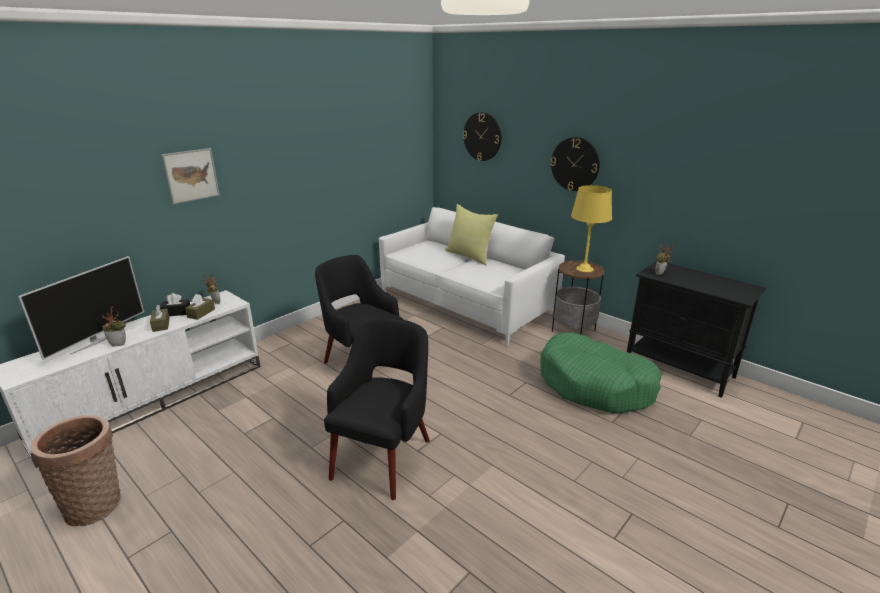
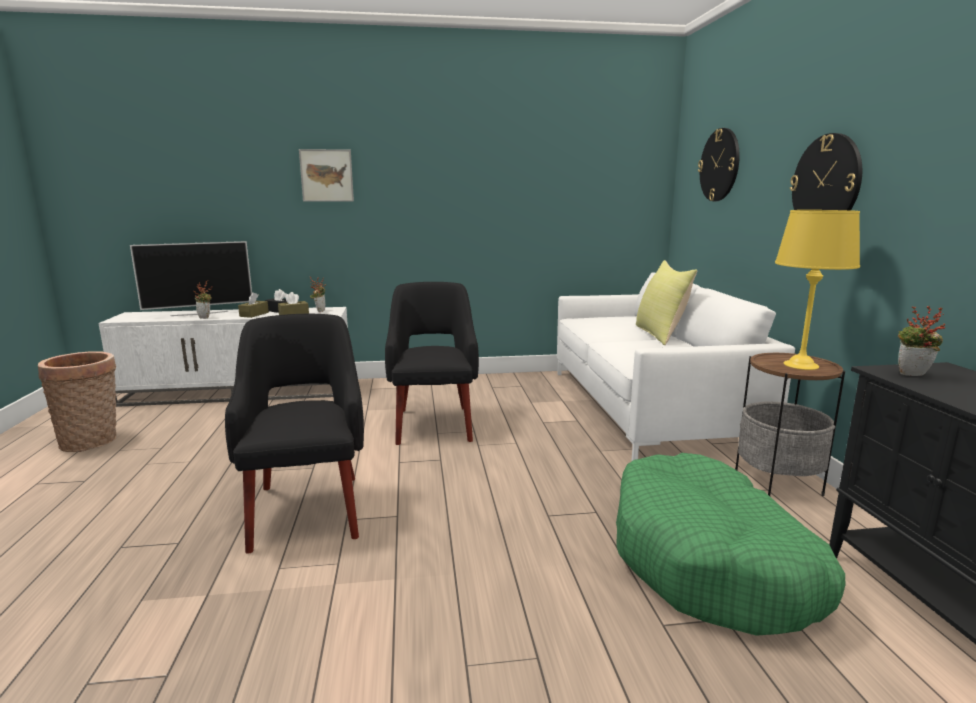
camera: 40 degrees right, 10 degrees down
(384, 456) = (307, 508): black armchair -> black armchair turned 75 degrees counterclockwise

